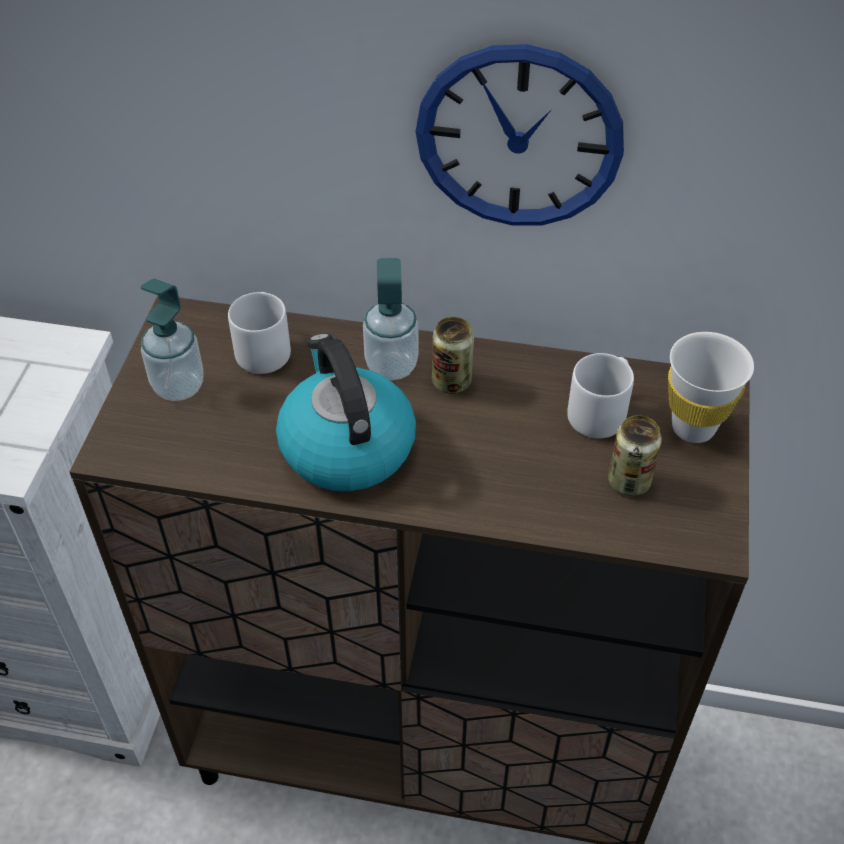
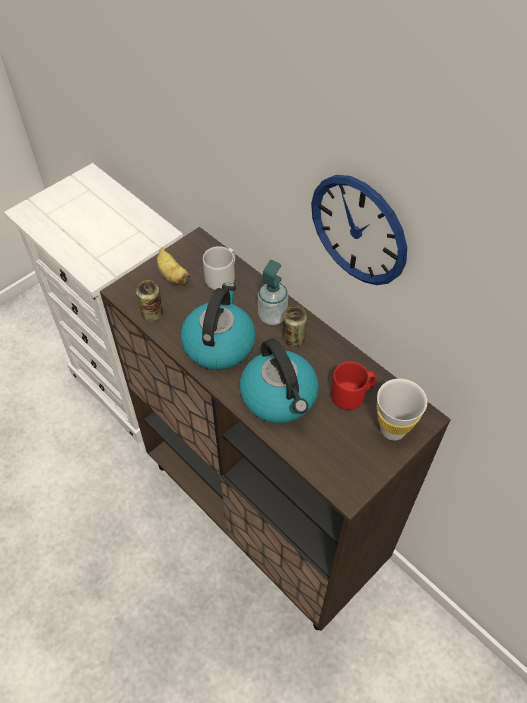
camera: 35 degrees right, 5 degrees up
(178, 386) = (172, 275): soap dispenser -> banana
(505, 471) = (280, 397): none -> kettle
(600, 412) = (352, 395): grey mug -> red mug
(629, 481) = (334, 437): can -> can (152, 314)

